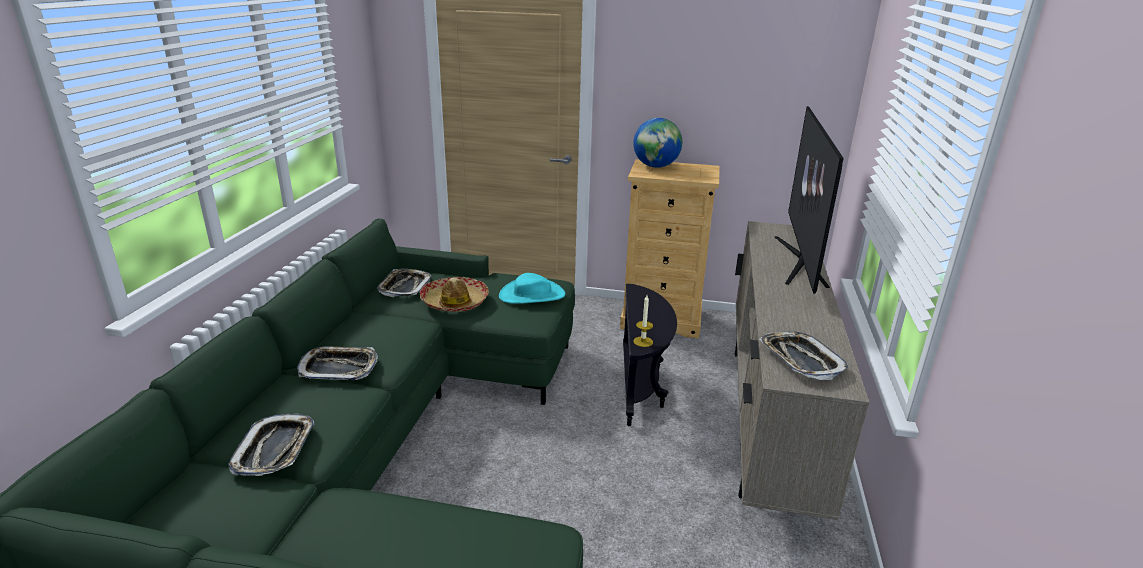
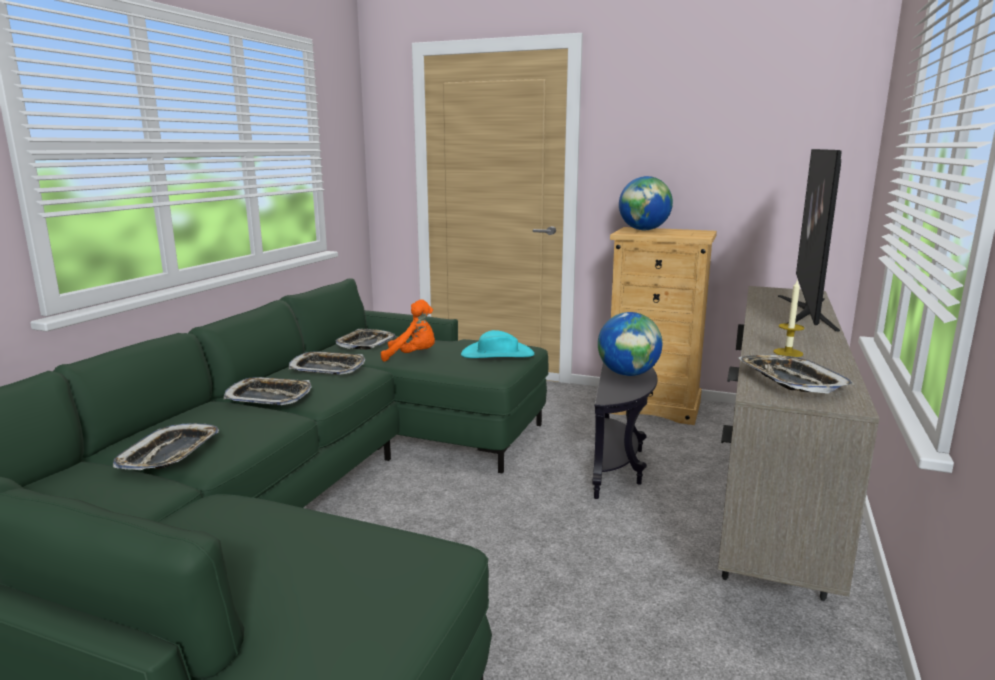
camera: 10 degrees right, 10 degrees down
(381, 326) = (327, 368): none -> tray
(455, 302) = (412, 356): hat -> orange plush toy
(643, 341) = (612, 394): candle -> candle (788, 352)
(651, 314) = (628, 374): none -> globe

